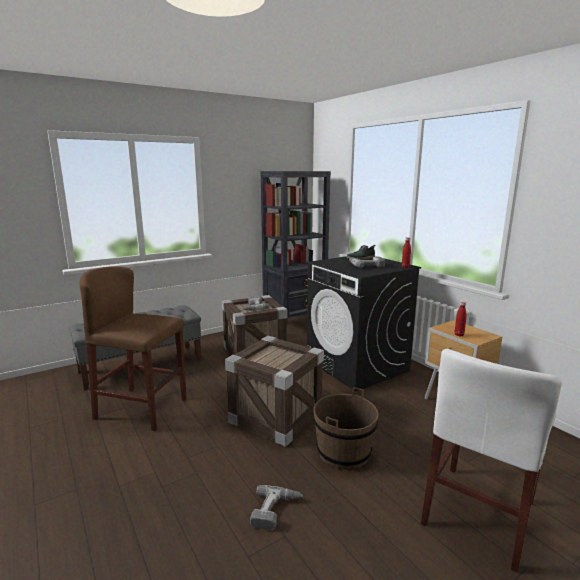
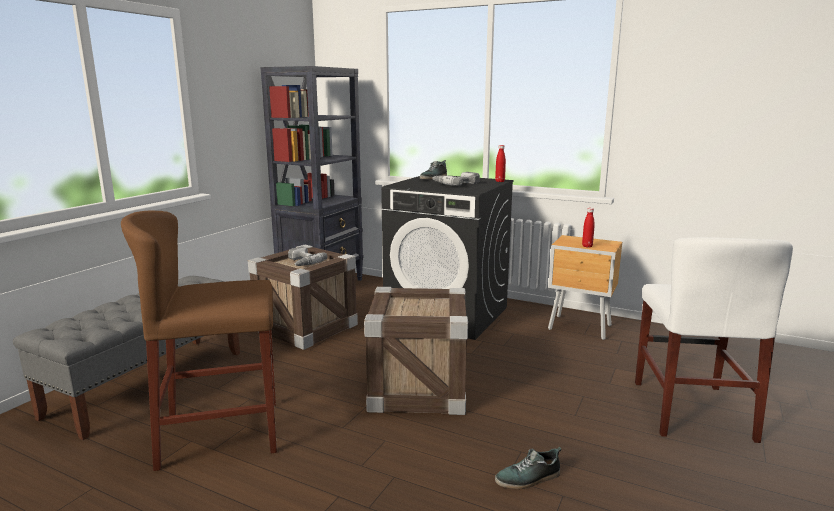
camera: 30 degrees left, 0 degrees up
(276, 511) = (528, 478): power drill -> shoe
(344, 452) = (529, 400): brown bucket -> none

